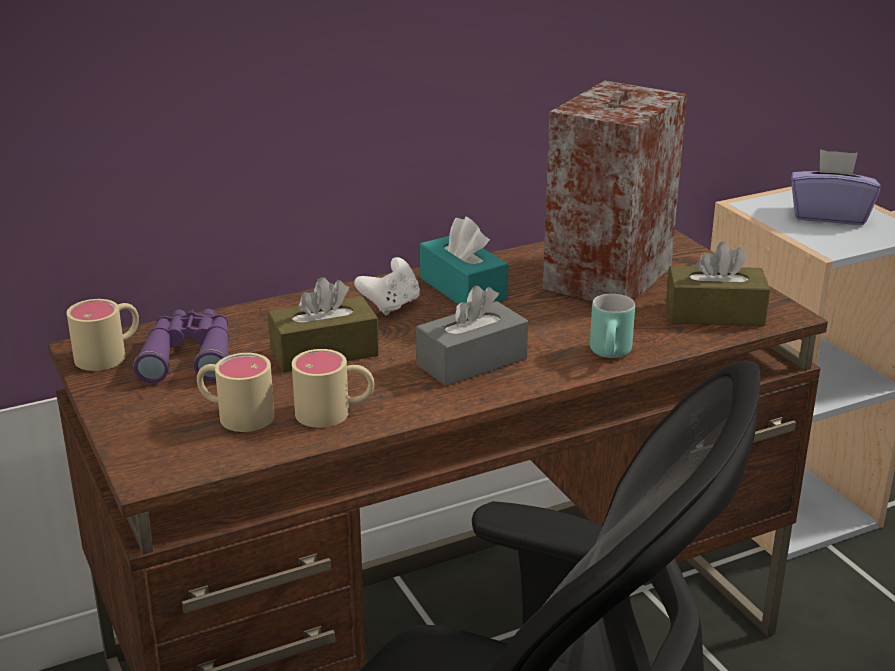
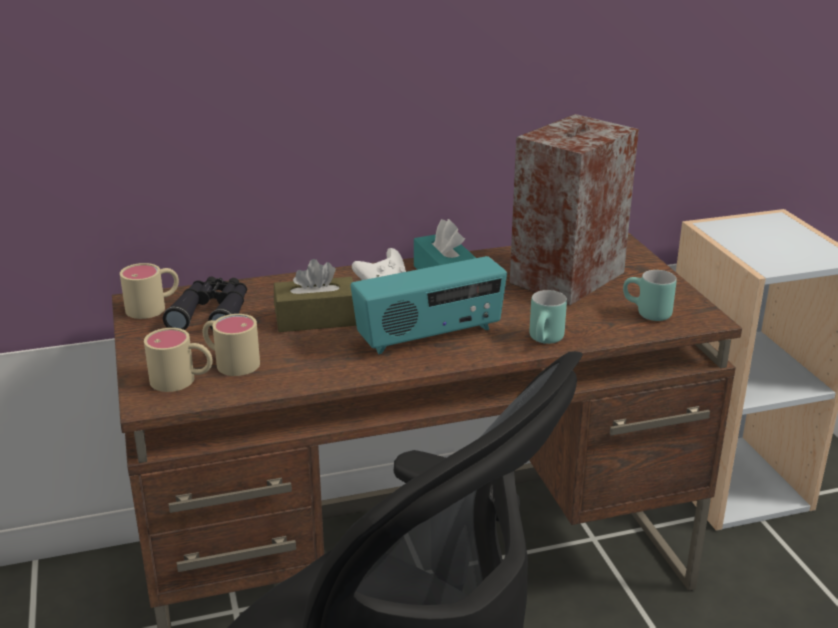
camera: 10 degrees right, 0 degrees up
(189, 356) = (212, 313): purple binoculars -> black binoculars
(335, 412) = (307, 367): beige mug -> beige mug (182, 380)
(472, 362) = (430, 336): grey tissue box -> radio
(714, 313) = (646, 314): brown tissue box -> turquoise mug
(829, 215) = (777, 239): purple tissue box -> none

